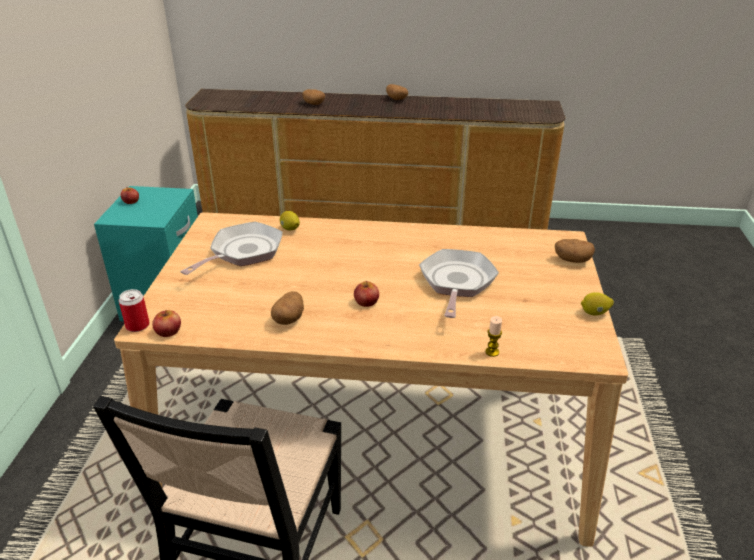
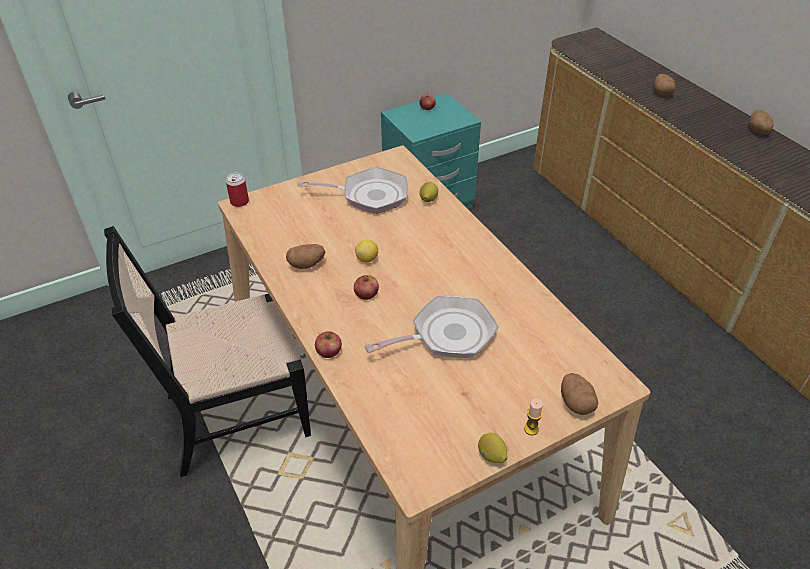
camera: 55 degrees right, 10 degrees up
(168, 331) = (245, 218): apple -> apple (329, 351)
(324, 285) = (367, 259): none -> lemon
(492, 352) = (362, 402): candle -> candle (531, 429)

